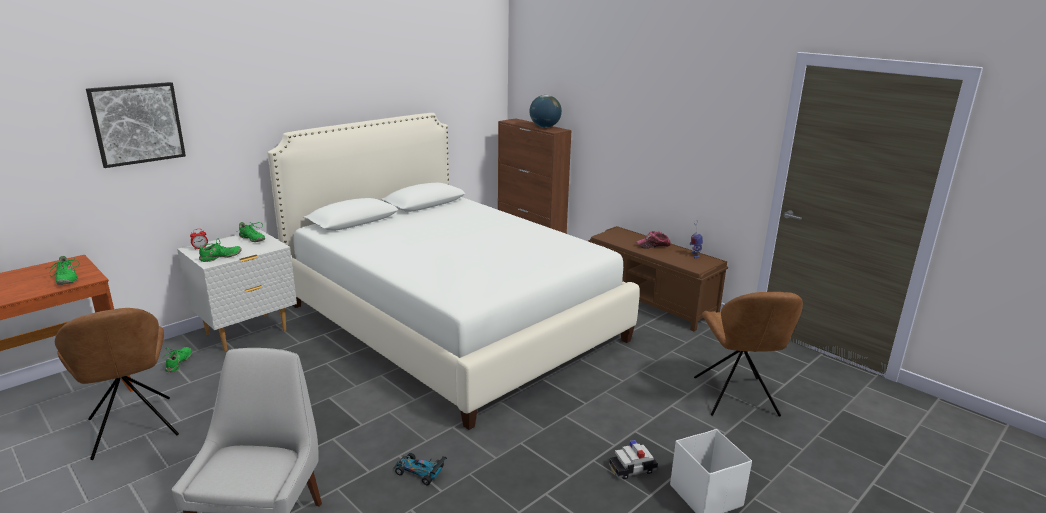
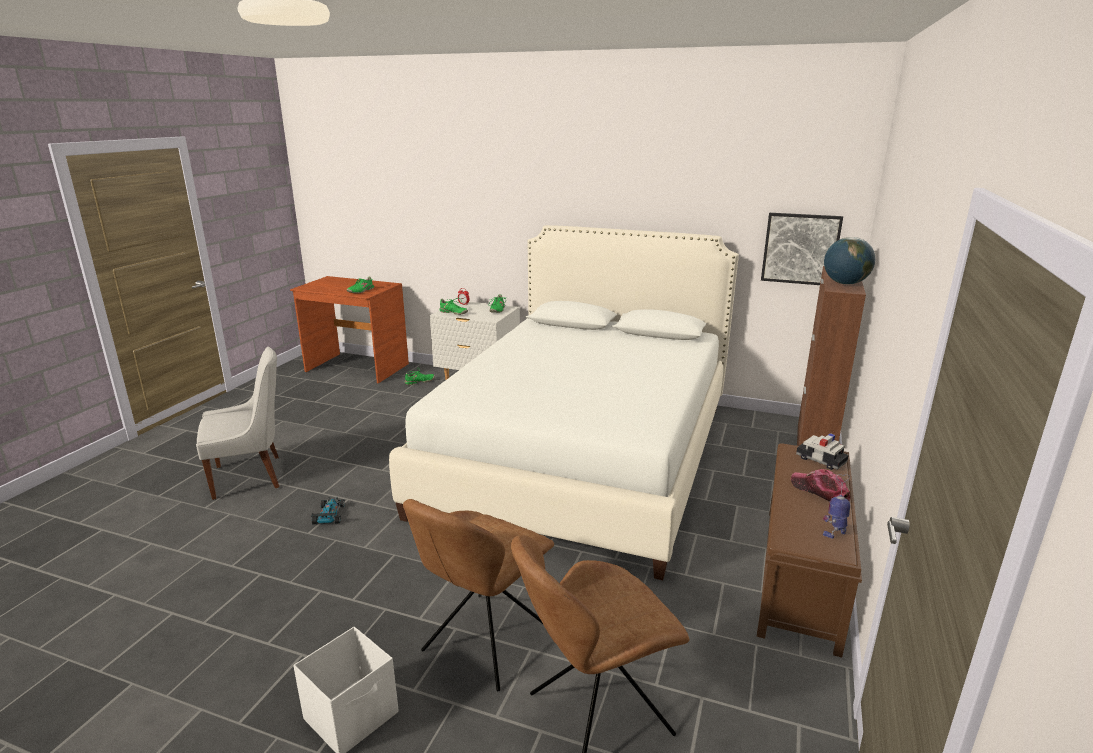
camera: 65 degrees right, 0 degrees up
(133, 429) = (337, 400): brown chair -> brown chair (484, 643)
(137, 123) = (445, 197): picture -> picture (800, 248)
(632, 469) = (380, 642): toy car -> toy car (820, 460)

